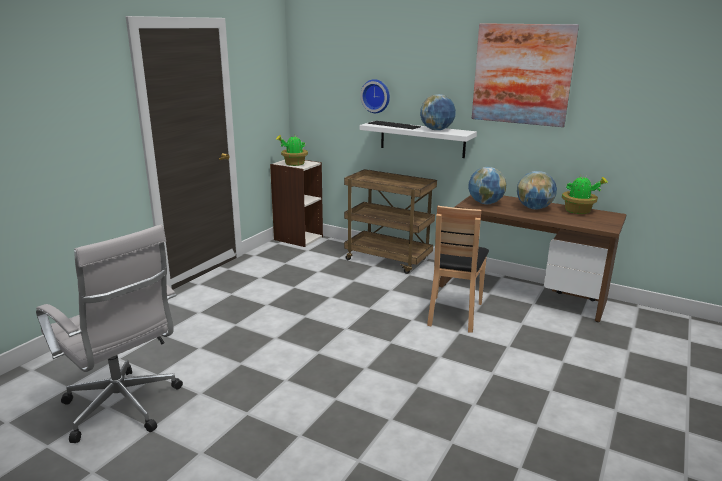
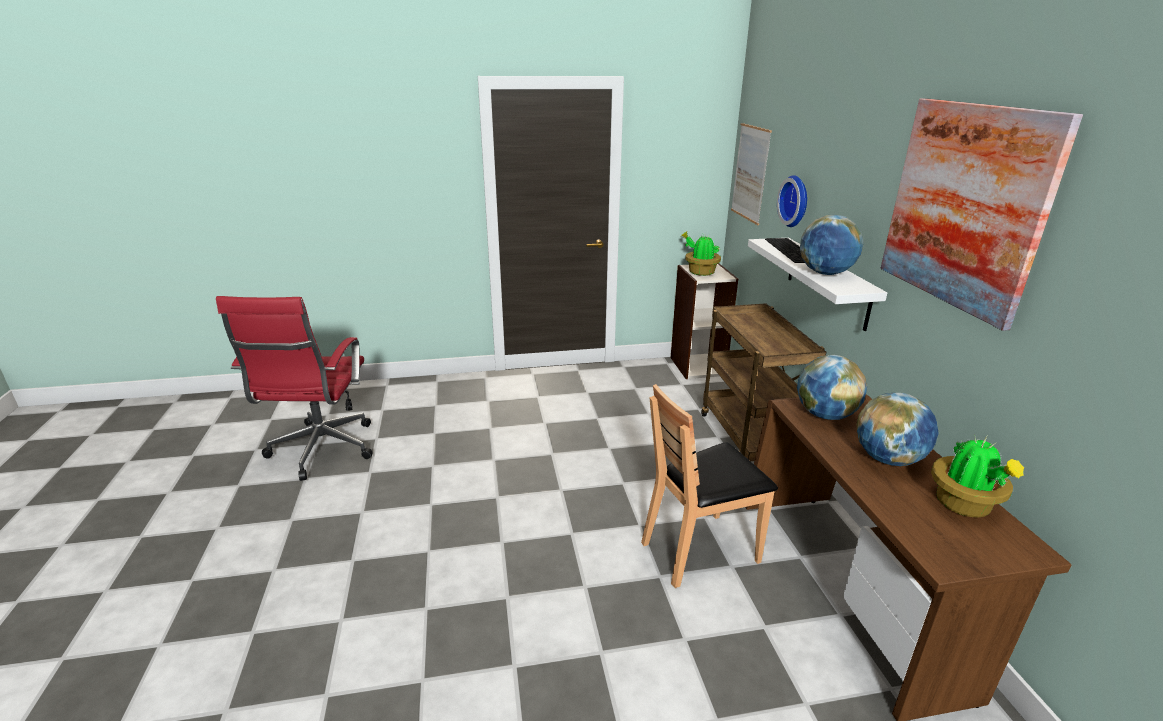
camera: 50 degrees right, 5 degrees up
(124, 408) = (321, 451): white office chair -> red office chair
(315, 86) = (750, 173): none -> picture

